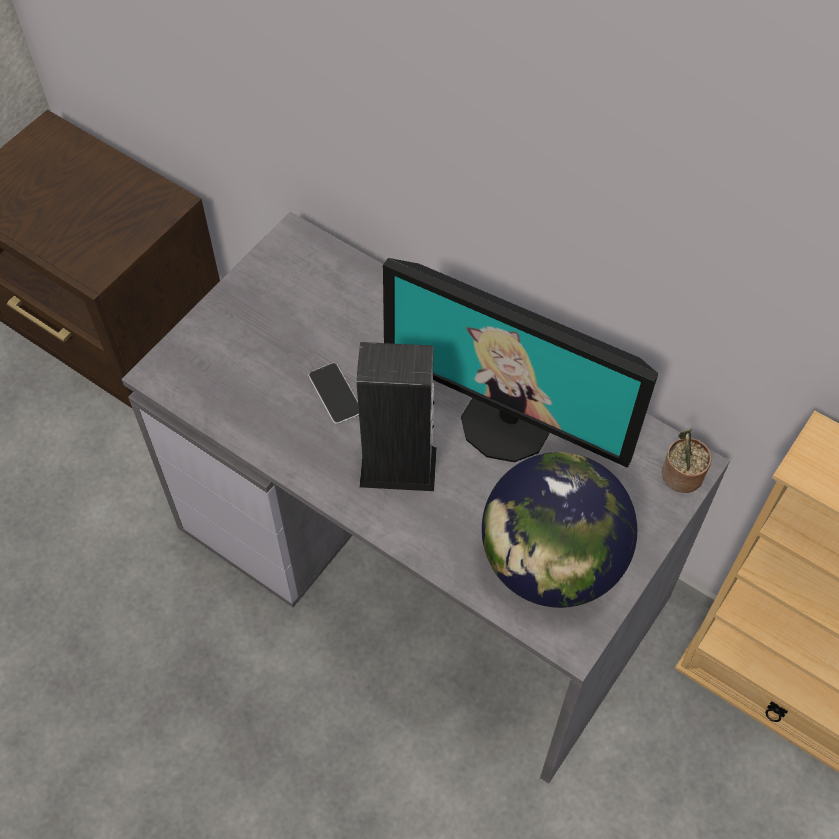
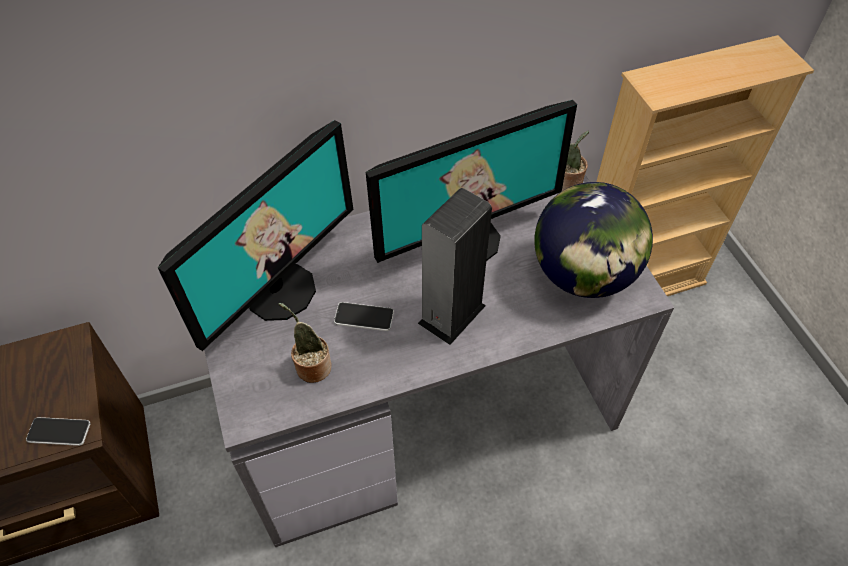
camera: 55 degrees left, 5 degrees down
(84, 261) = (59, 432): none -> phone
(248, 387) = (311, 366): none -> potted plant
(312, 307) = (280, 291): none -> monitor

